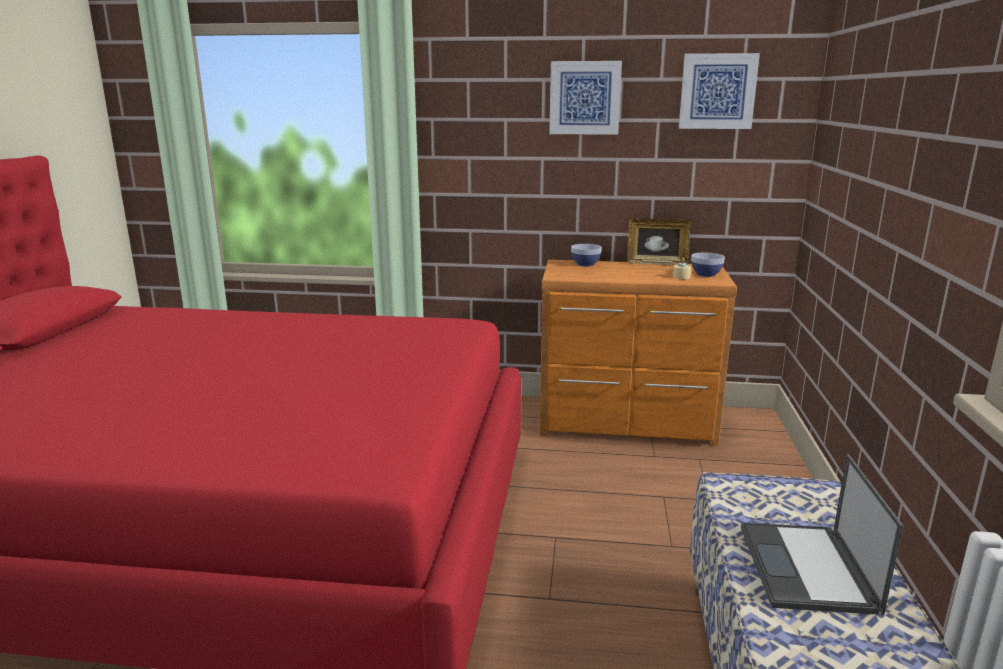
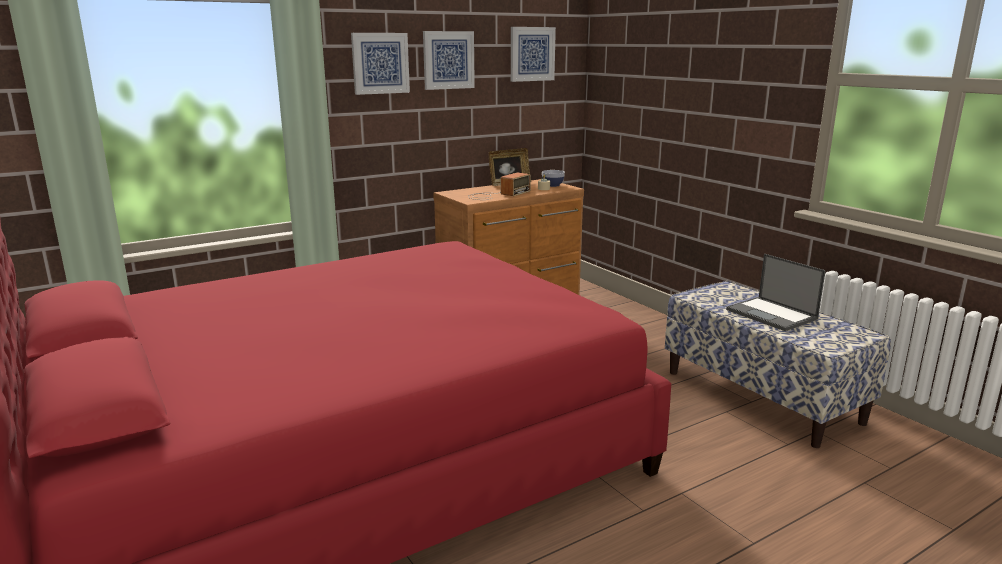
camera: 40 degrees left, 0 degrees up
(493, 100) = (380, 63): none -> picture
(585, 264) = (467, 191): bowl -> none
(604, 274) = (496, 195): none -> radio

